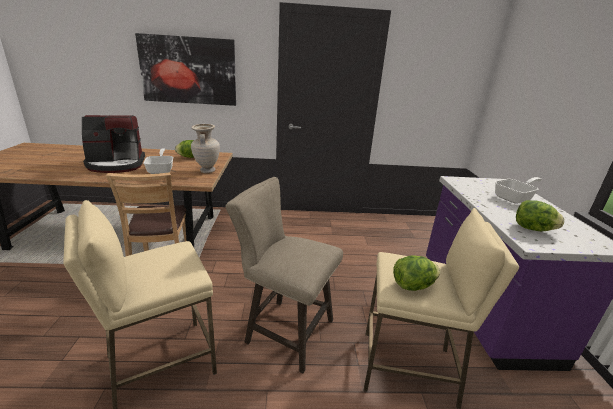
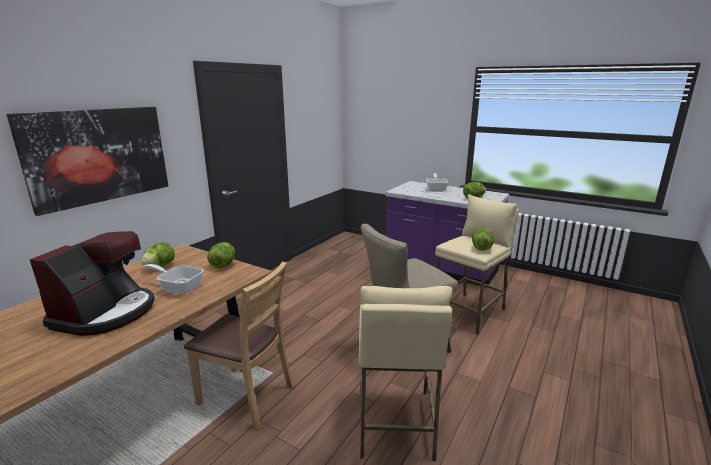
camera: 55 degrees left, 5 degrees down
(207, 171) = (223, 265): beige vase -> lettuce

